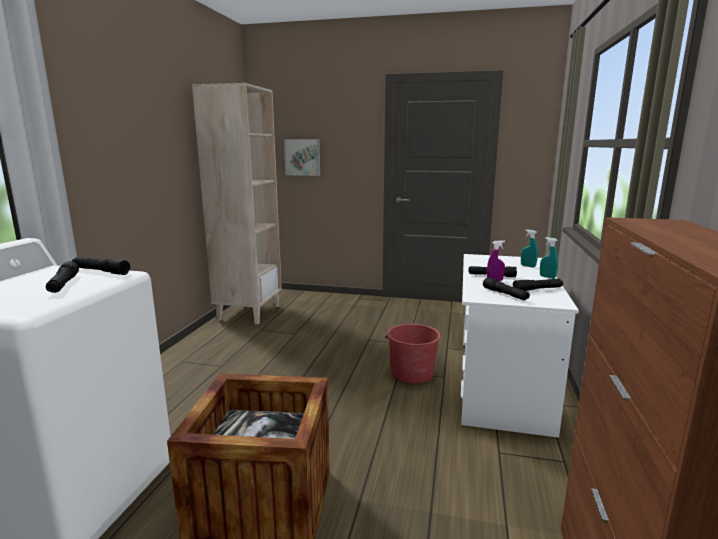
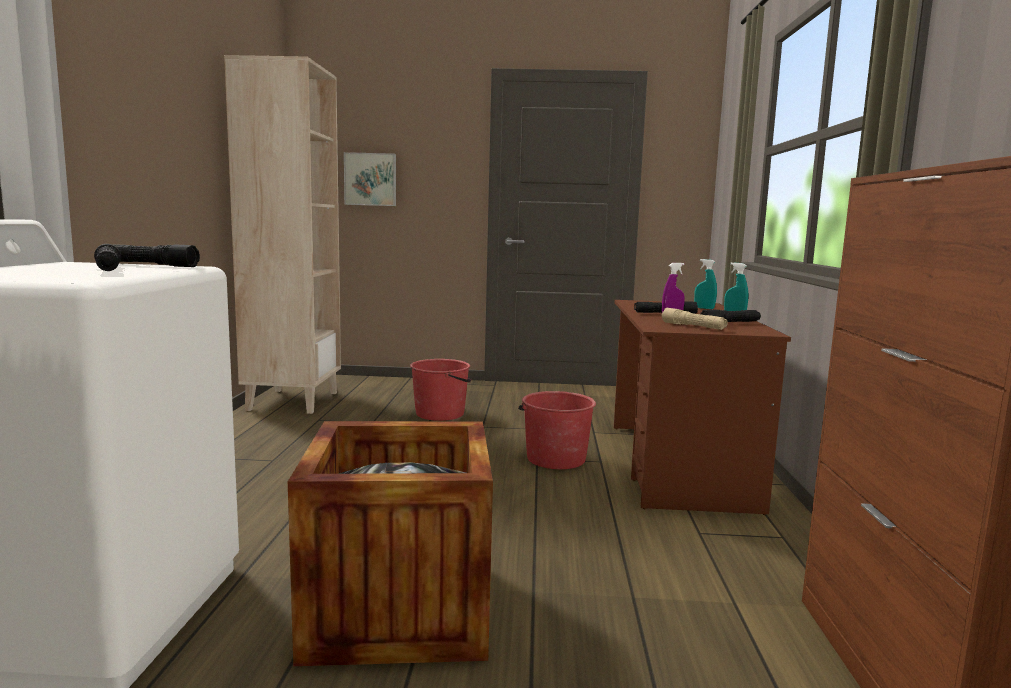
camera: 10 degrees left, 5 degrees down
(343, 327) = (440, 414): none -> red bucket
(501, 383) = (677, 464): white desk -> brown desk
(505, 294) = (693, 326): black flashlight -> beige flashlight

